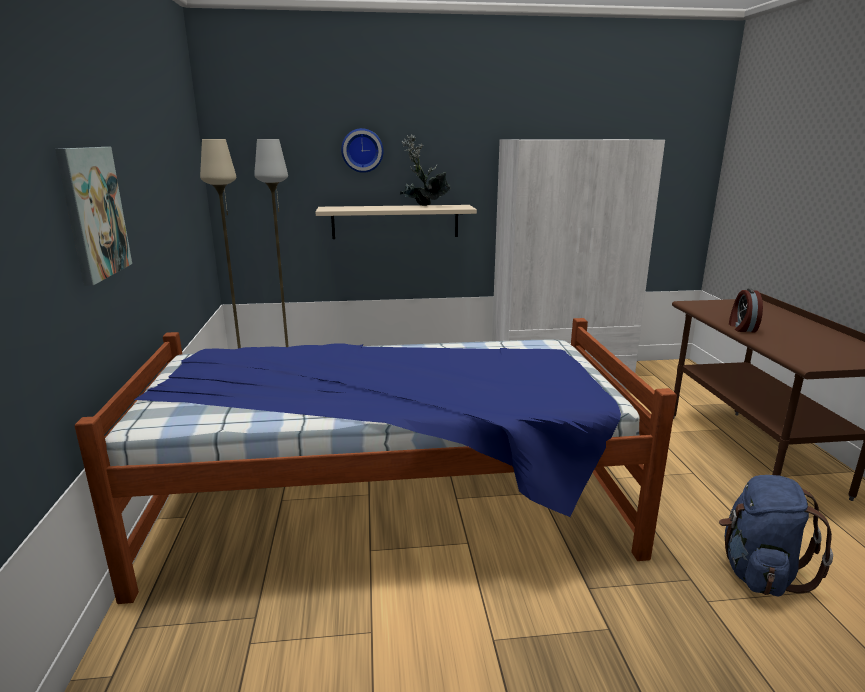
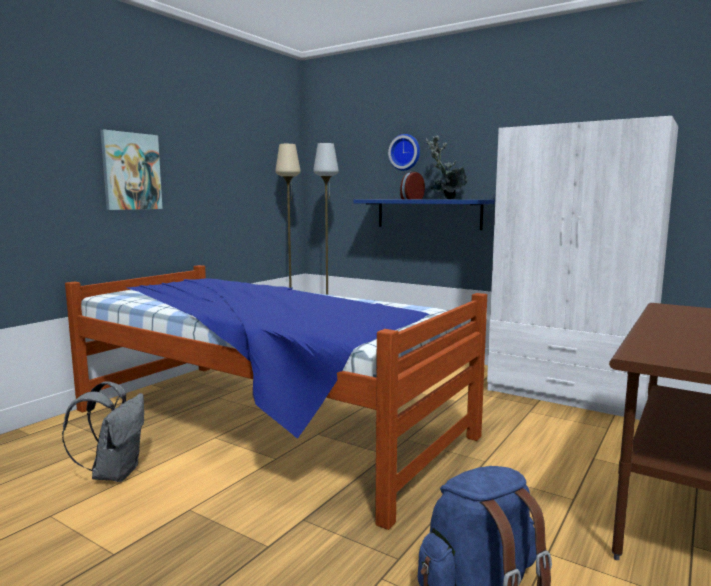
camera: 40 degrees right, 10 degrees down
(345, 652) = (115, 473): none -> grey backpack
(395, 221) = (428, 214): beige shelf -> blue shelf
(741, 328) = (659, 325): alarm clock -> alarm clock (411, 199)

